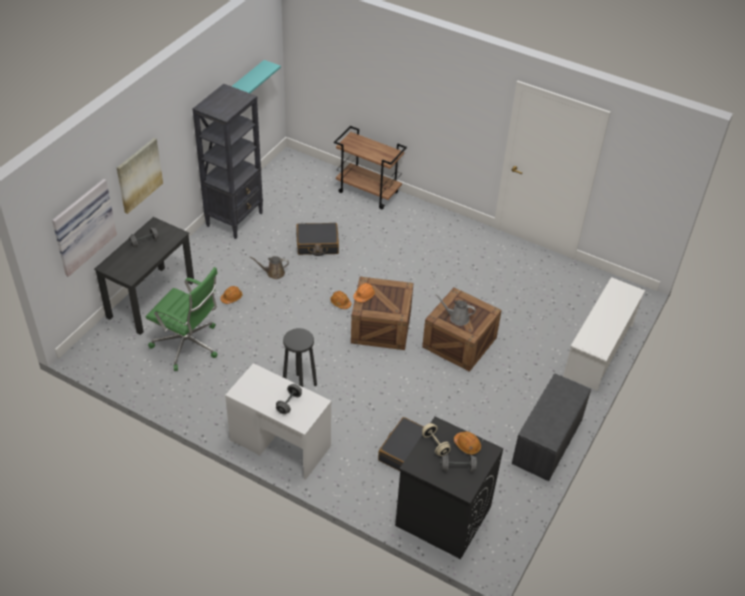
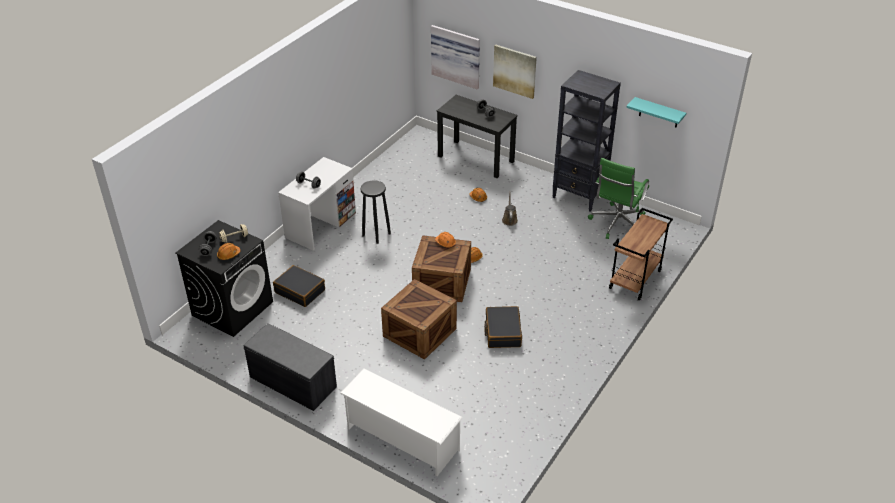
camera: 95 degrees right, 5 degrees down
(188, 345) = (425, 178): green office chair -> green office chair (617, 223)
(317, 244) = (550, 245): black suitcase -> black suitcase (502, 332)
(457, 318) = (414, 299): grey watering can -> none

